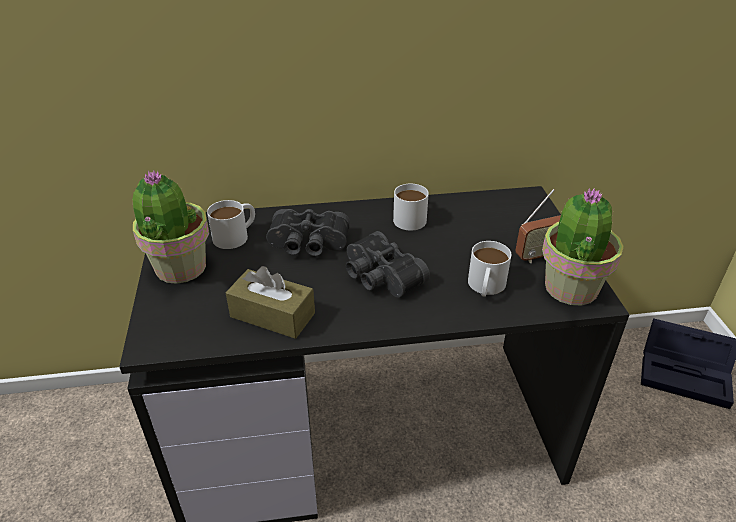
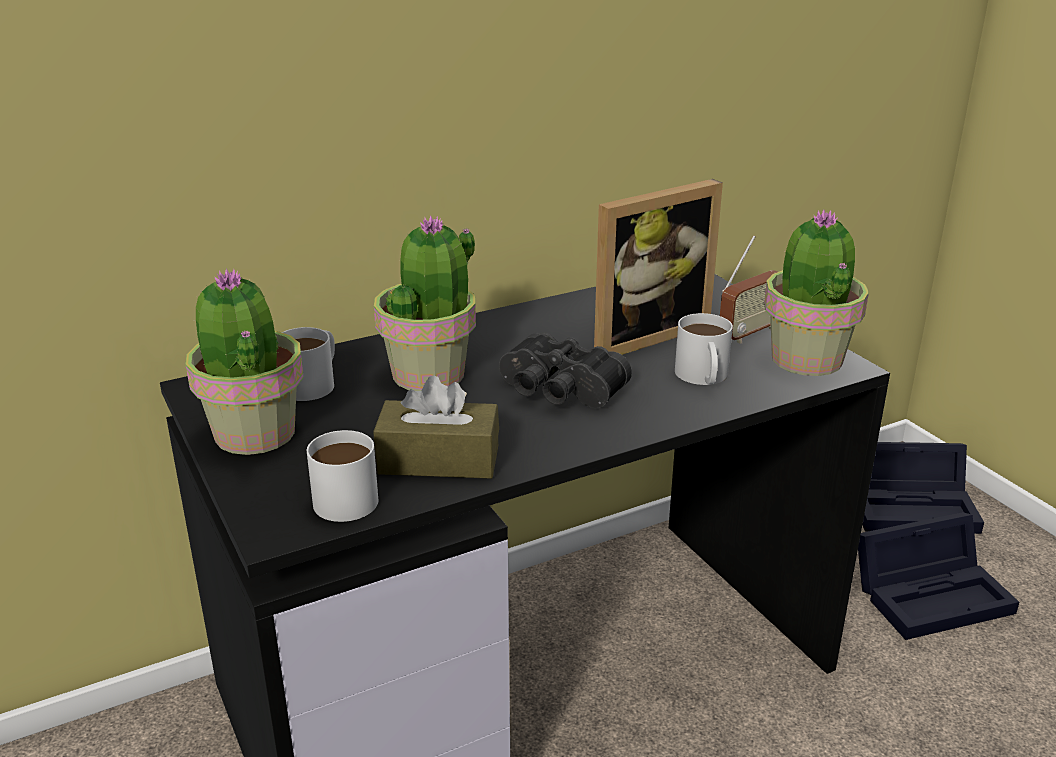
camera: 20 degrees left, 10 degrees down
(308, 244) = (430, 374): black binoculars -> potted plant
(411, 216) = (552, 321): white mug -> white mug (346, 494)
(465, 240) = (642, 334): none -> picture frame
(669, 446) = (933, 593): none -> black storage box

